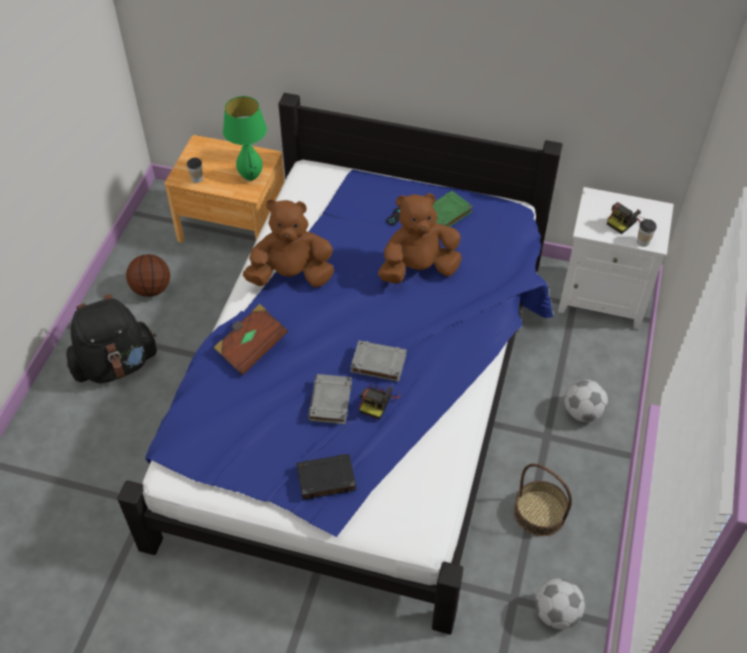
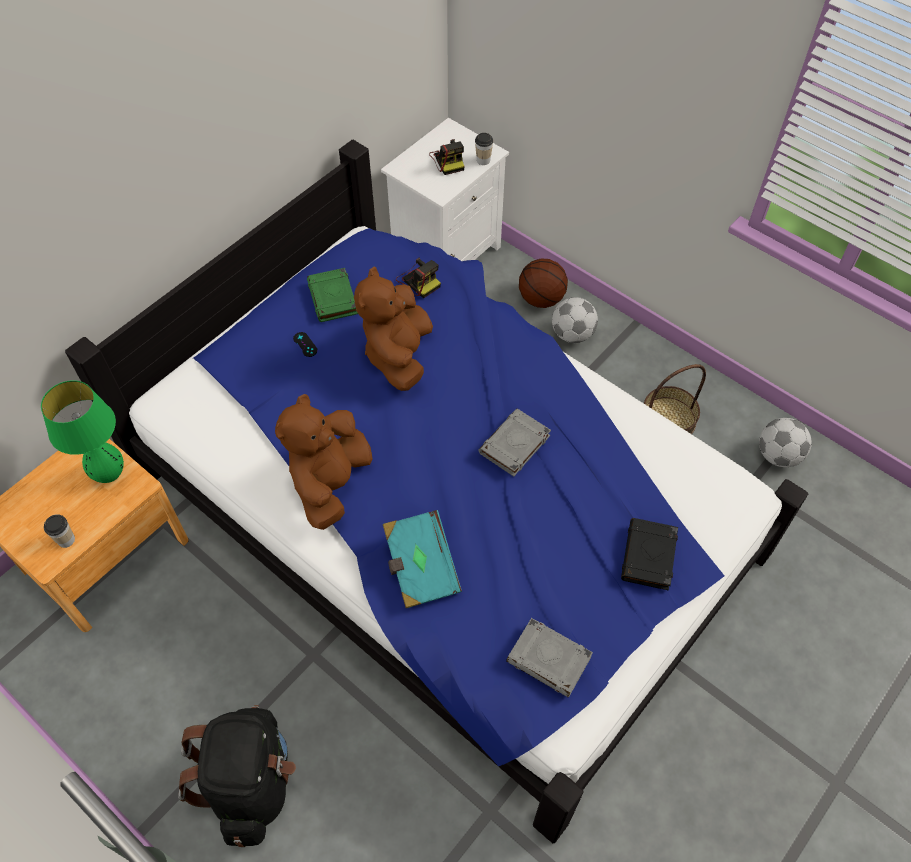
camera: 65 degrees left, 5 degrees up
(152, 289) = (149, 693): basketball -> basketball (541, 299)
(251, 347) = (420, 567): brown book -> turquoise book
(330, 402) = (546, 512): grey book -> grey book (550, 660)
(378, 401) = (566, 465): camera -> camera (418, 280)

